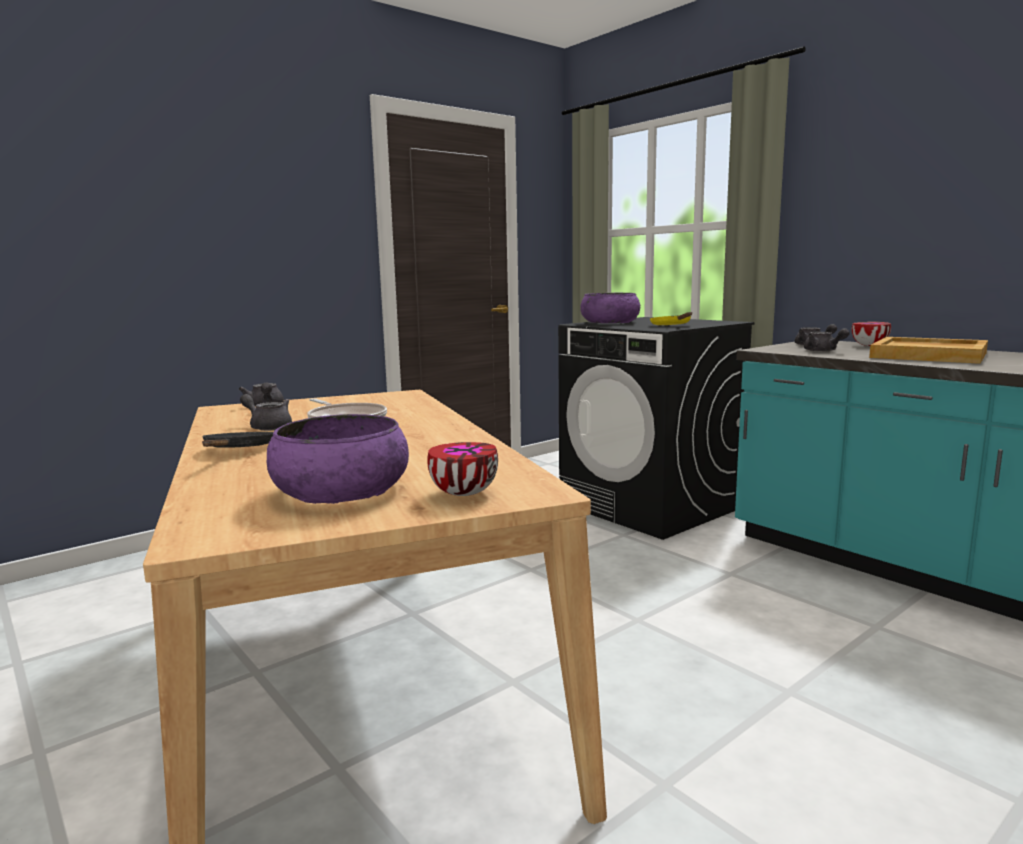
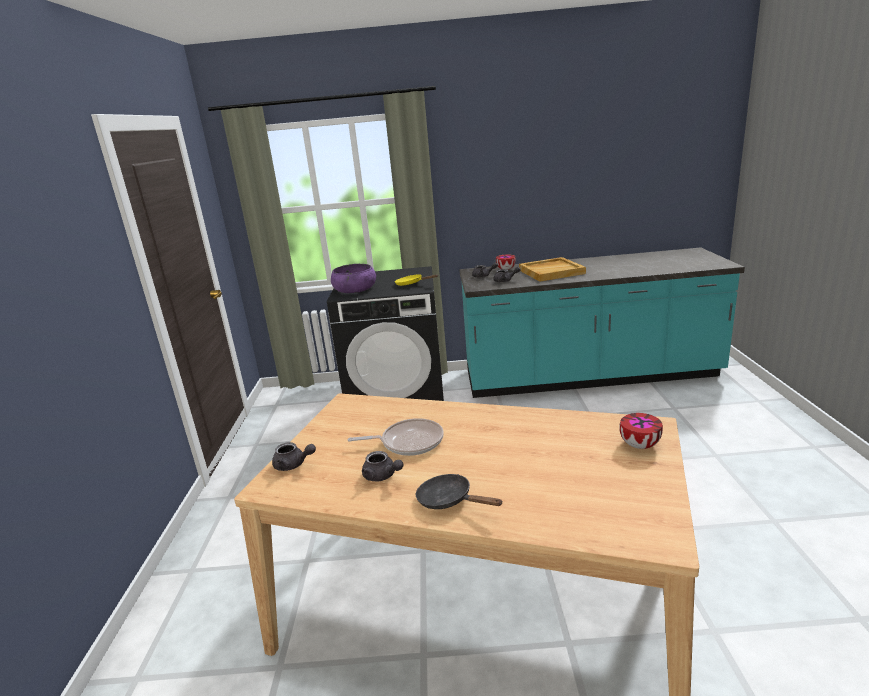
camera: 50 degrees left, 10 degrees up
(268, 427) = (382, 476): grey teapot -> grey teapot turned 120 degrees counterclockwise
(342, 491) = (601, 479): purple bowl -> none

